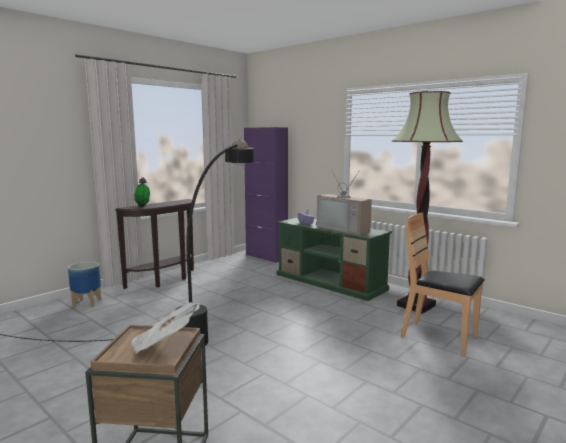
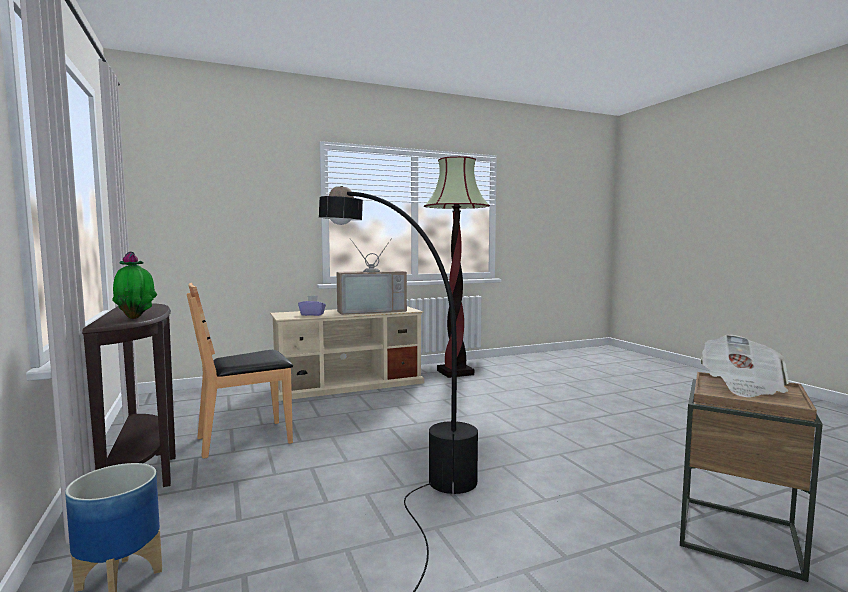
camera: 65 degrees left, 5 degrees down
(266, 257) = (193, 393): purple cabinet -> none
(331, 282) = (349, 384): green tv stand -> beige tv stand
(439, 337) = (525, 381): brown chair -> brown chair (245, 439)

